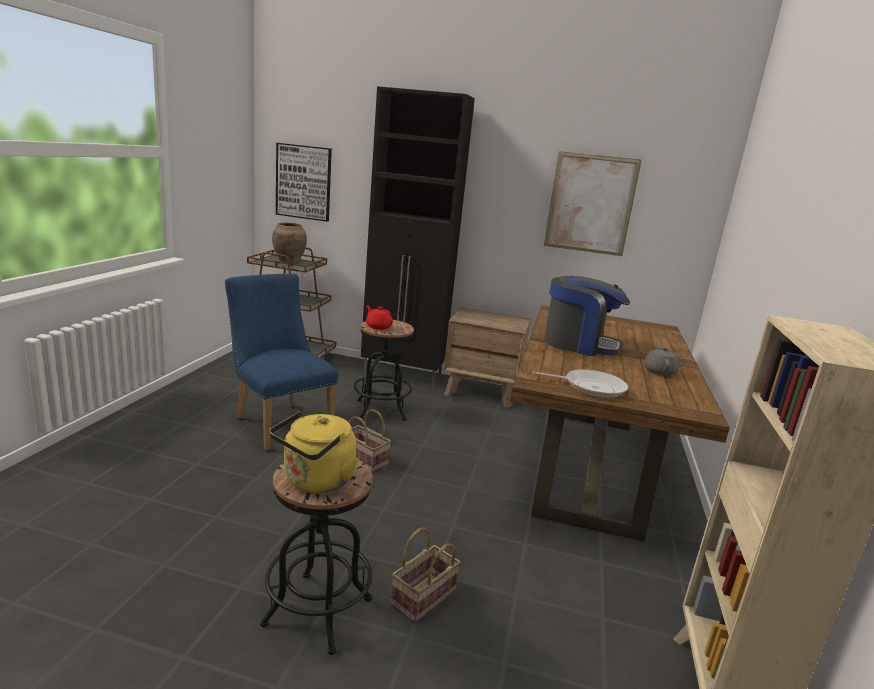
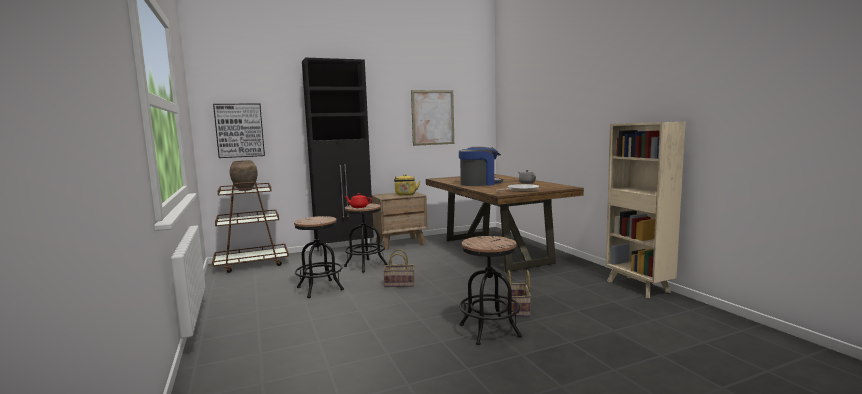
camera: 35 degrees left, 10 degrees down
(279, 422) = (320, 289): blue chair -> black stool
(316, 481) = (491, 243): yellow kettle -> yellow kettle (405, 195)

